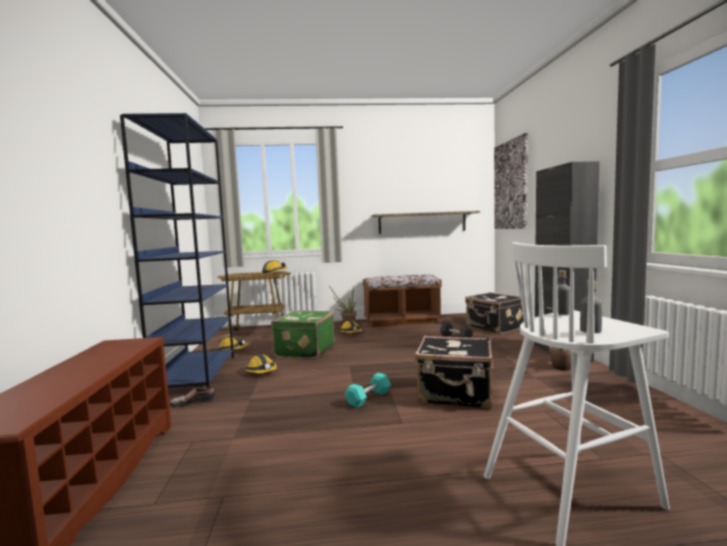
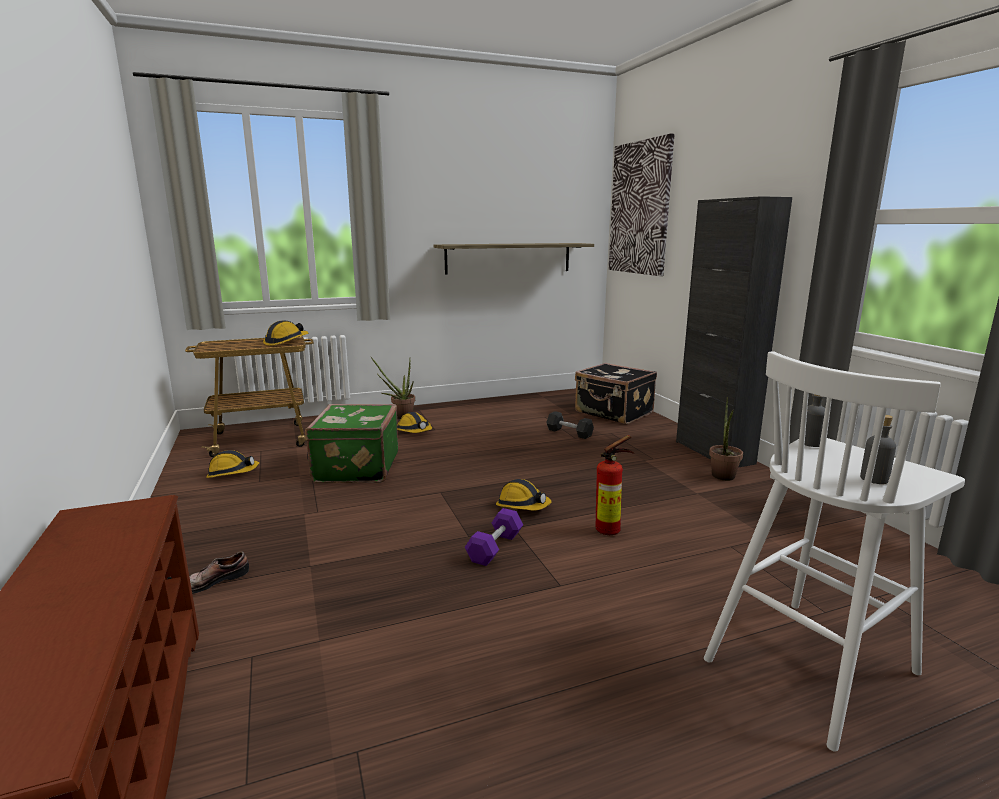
camera: 15 degrees left, 10 degrees up
(196, 375) = (191, 527): blue bookcase -> none
(261, 372) = (304, 513): hard hat -> hard hat (523, 506)
(368, 398) = (495, 547): turquoise dumbbell -> purple dumbbell
(401, 321) = (480, 407): brown bench -> none
(456, 394) = (611, 530): black suitcase -> fire extinguisher

